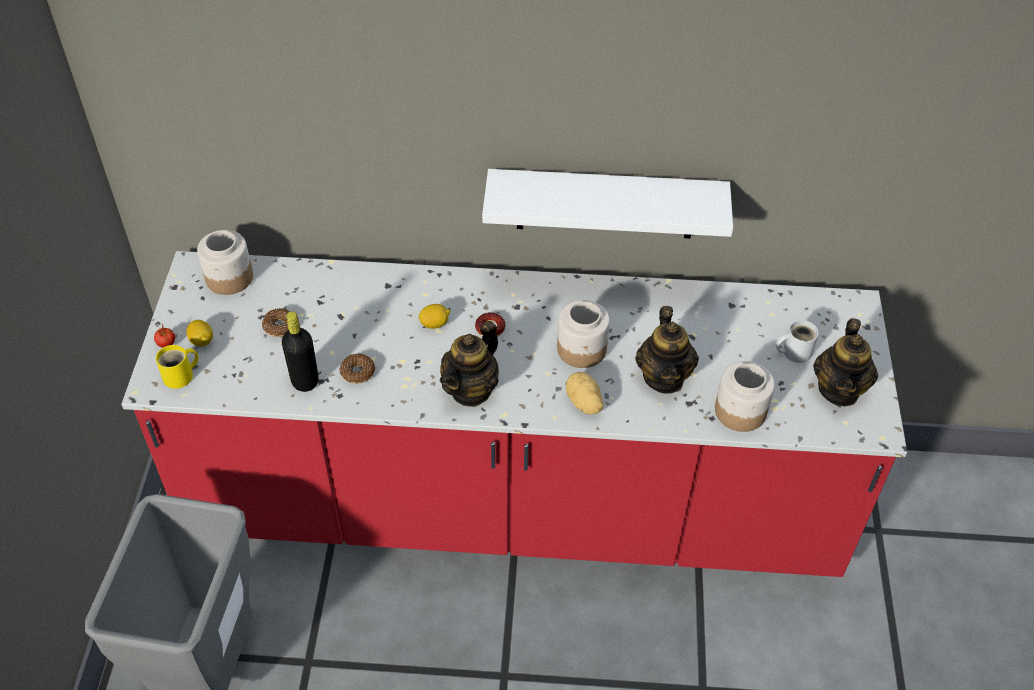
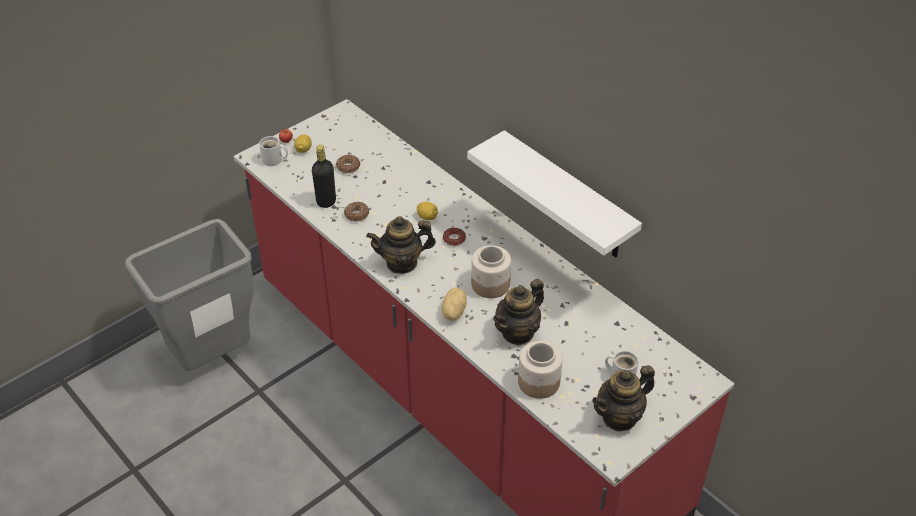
camera: 45 degrees right, 5 degrees down
(181, 376) = (274, 160): yellow mug -> white mug
(229, 278) = (354, 127): jar -> none

